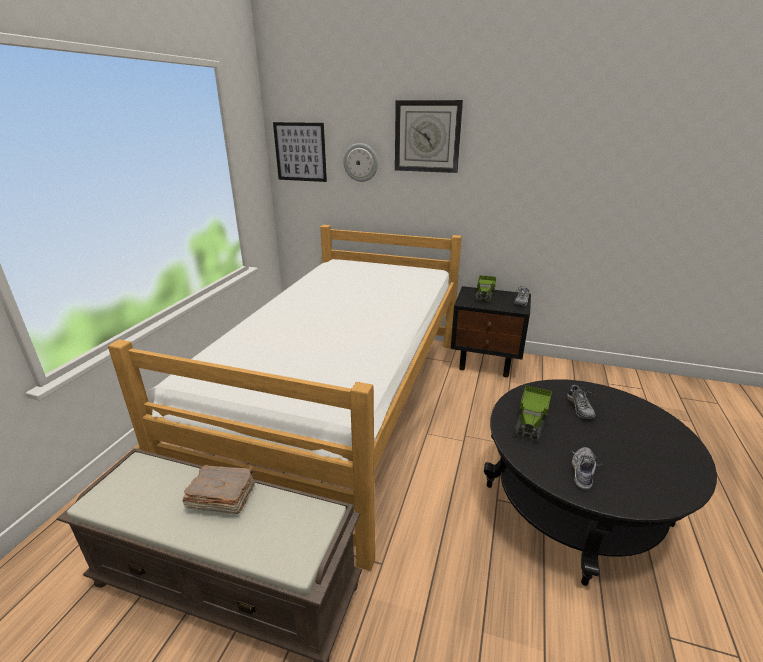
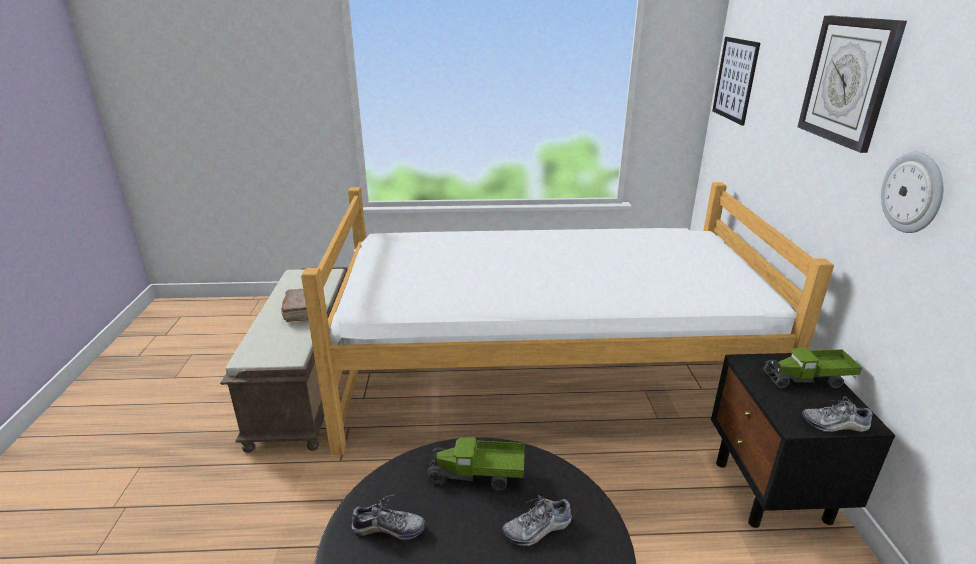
camera: 70 degrees right, 0 degrees up
(360, 162) = (776, 106): wall clock -> wall clock (913, 192)

